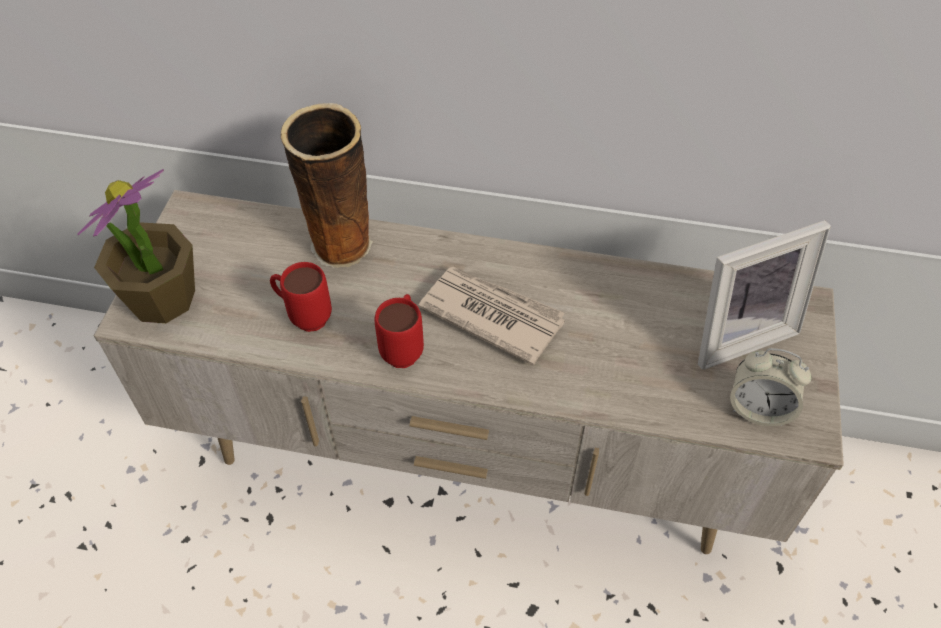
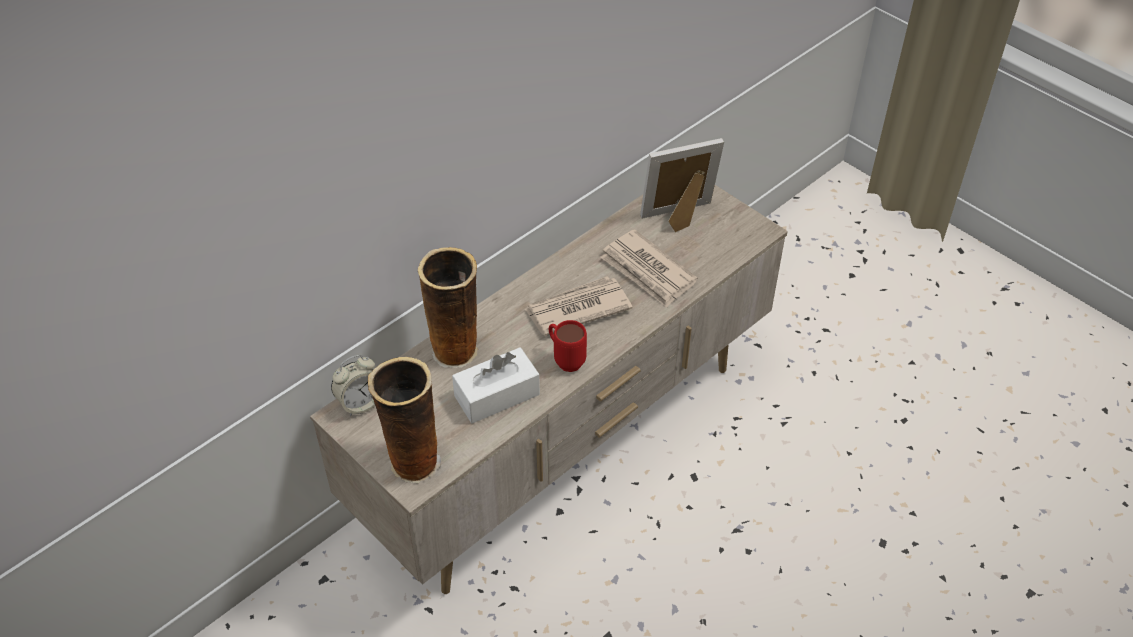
camera: 55 degrees left, 5 degrees down
(162, 299) = (412, 462): potted plant -> vase
(304, 316) = (497, 395): red mug -> white tissue box
(614, 349) = (648, 272): none -> newspaper
(737, 332) = (680, 218): picture frame -> picture frame turned 120 degrees counterclockwise
(758, 408) = (732, 239): alarm clock -> alarm clock (360, 403)

